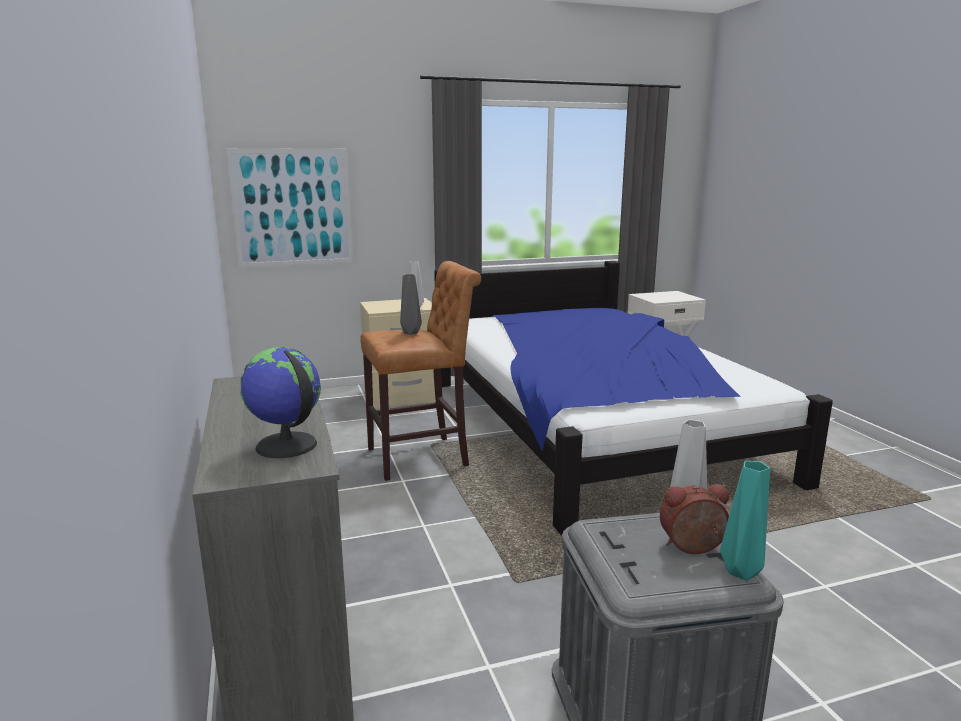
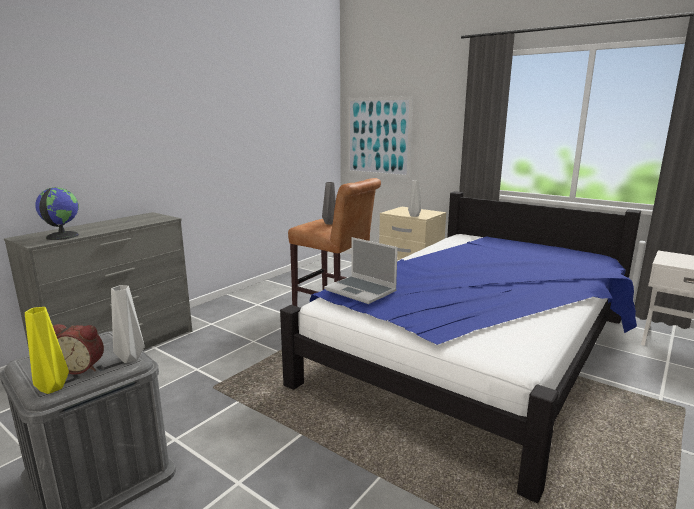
camera: 55 degrees right, 0 degrees up
(593, 386) = (361, 291): none -> laptop
(693, 548) = (82, 367): alarm clock -> alarm clock turned 135 degrees clockwise
(739, 571) = (52, 387): turquoise vase -> yellow vase

